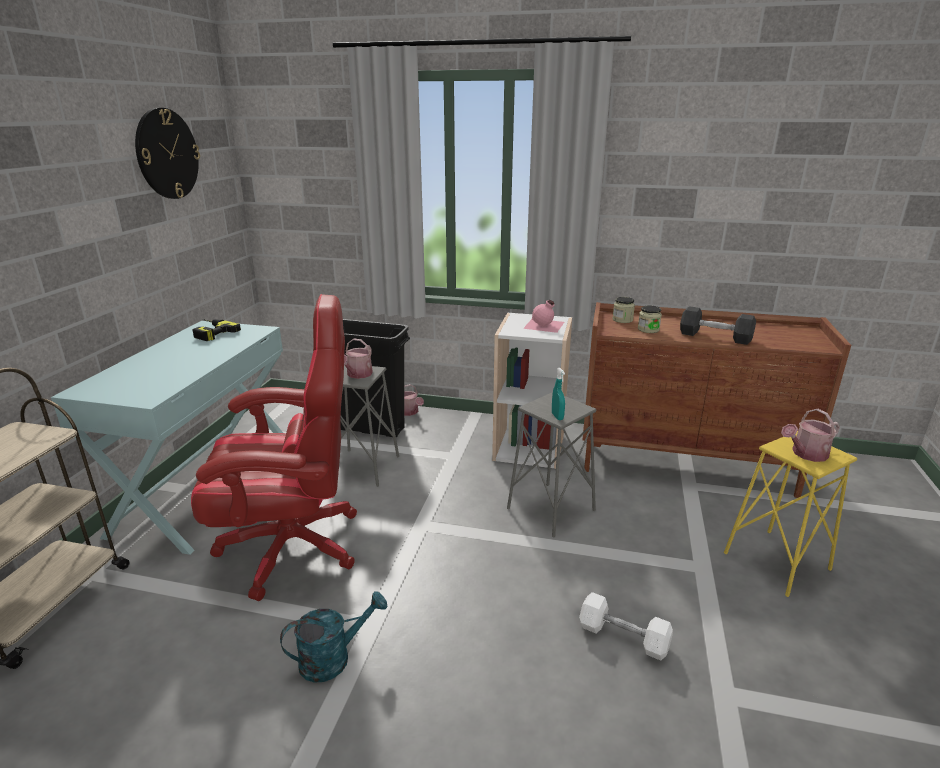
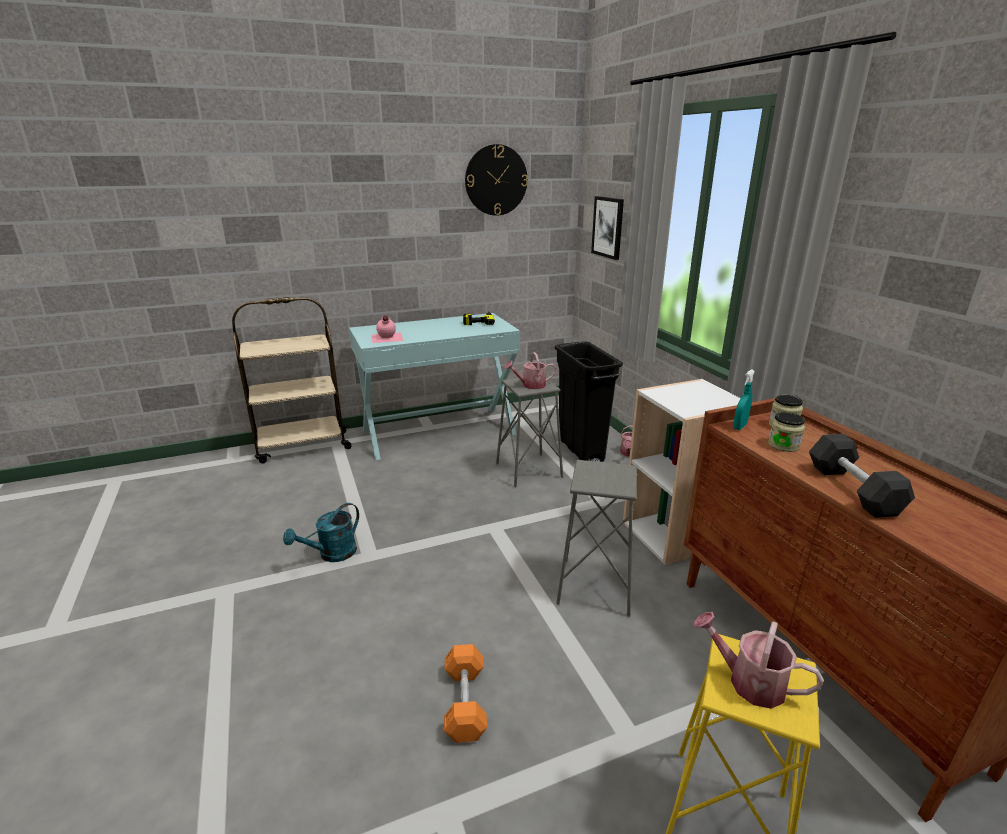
camera: 55 degrees right, 0 degrees up
(291, 547) = (415, 487): red office chair -> none
(307, 197) = (608, 227): none -> picture
(334, 658) = (332, 554): turquoise watering can -> turquoise watering can turned 105 degrees clockwise
(544, 325) = (703, 401): pink bottle -> pink bottle (386, 337)
(557, 416) = (586, 482): turquoise spray bottle -> turquoise spray bottle (739, 427)
(623, 637) = (465, 702): white dumbbell -> orange dumbbell

